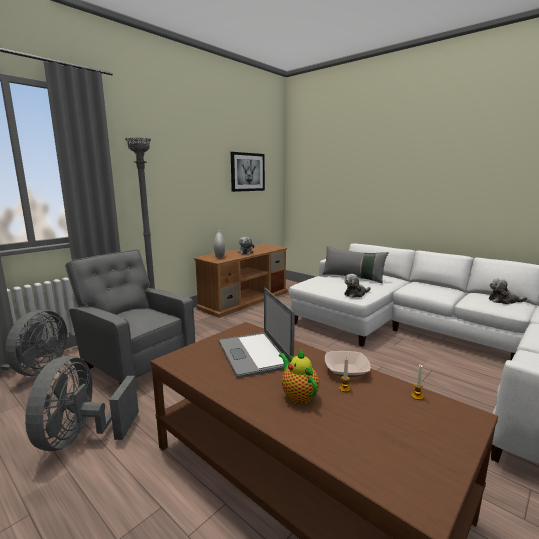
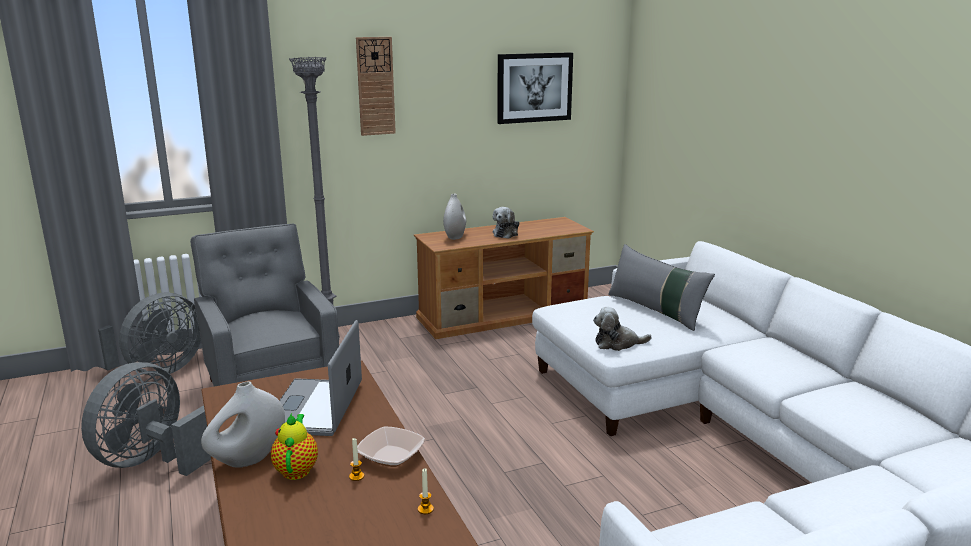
camera: 25 degrees right, 5 degrees up
(169, 165) = (375, 86): none -> wall clock
(253, 399) = (248, 460): none -> white vase
(504, 301) = (881, 411): plush toy -> none

